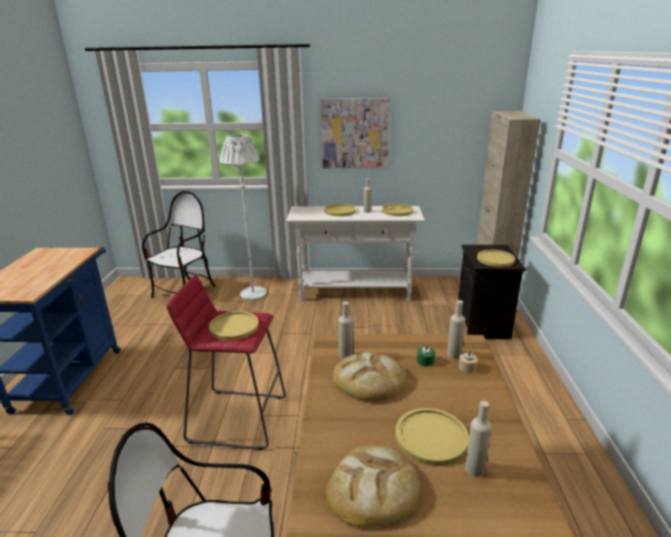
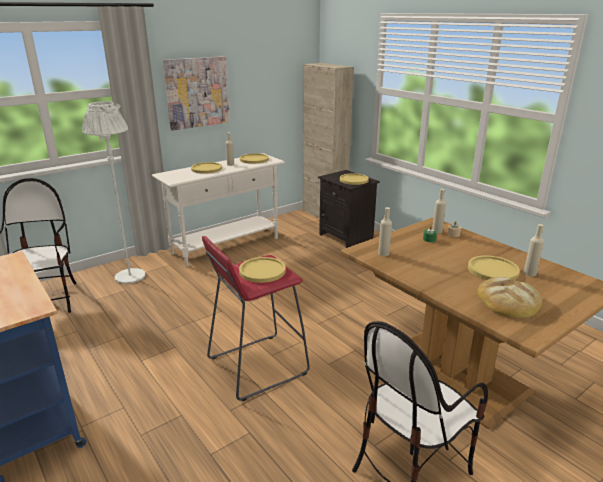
camera: 40 degrees left, 0 degrees up
(369, 380) = (419, 259): bread -> none

